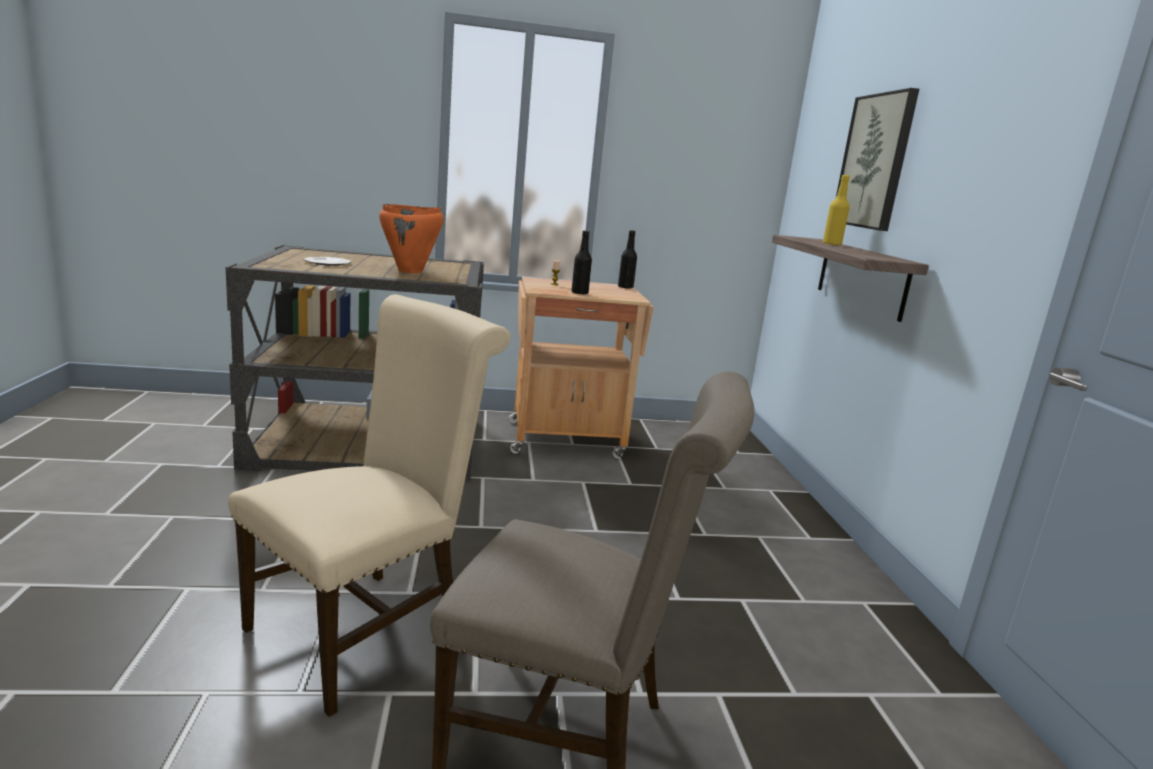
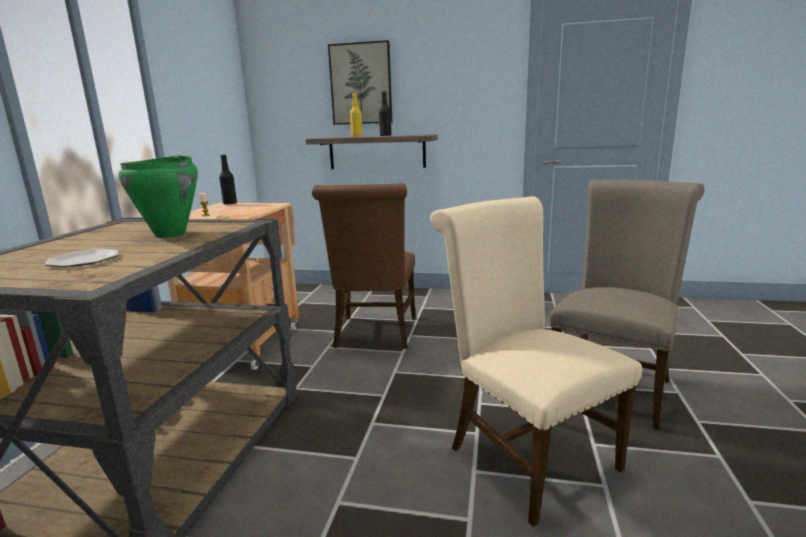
camera: 70 degrees left, 0 degrees up
(410, 271) = (171, 234): orange cooking pot -> green cooking pot
(579, 293) = (251, 212): black bottle -> black bottle (385, 136)
(635, 507) = (375, 334): none -> brown chair

